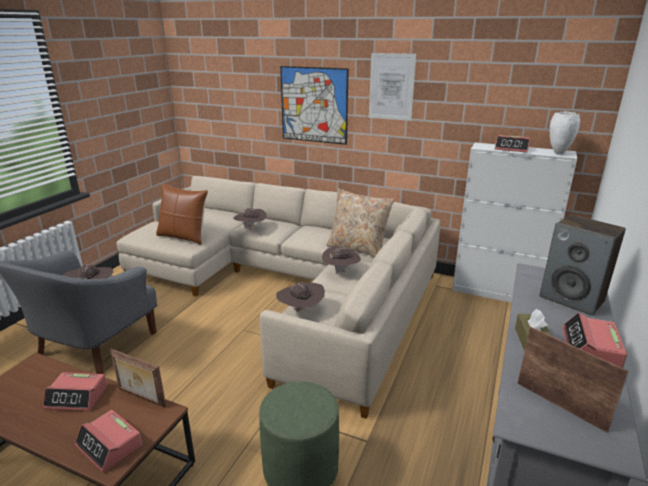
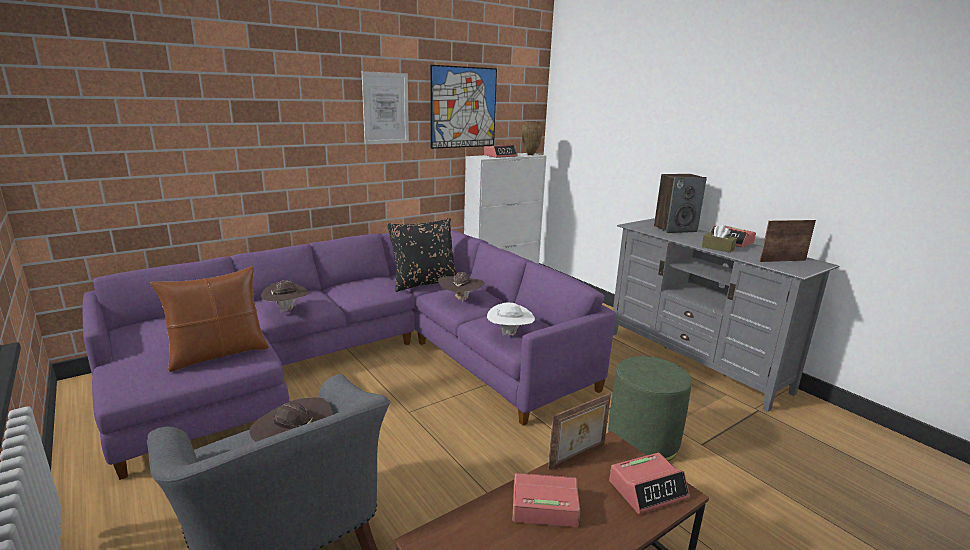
camera: 60 degrees left, 5 degrees down
(77, 397) = (543, 505): alarm clock -> alarm clock turned 120 degrees counterclockwise
(288, 286) = (359, 360): beige sofa -> purple sofa
(301, 311) = (510, 334): brown hat -> white hat
(314, 105) = (294, 136): picture -> picture (463, 107)
(358, 249) = (424, 283): beige pillow -> black pillow
(558, 153) = (530, 154): white vase -> brown vase

